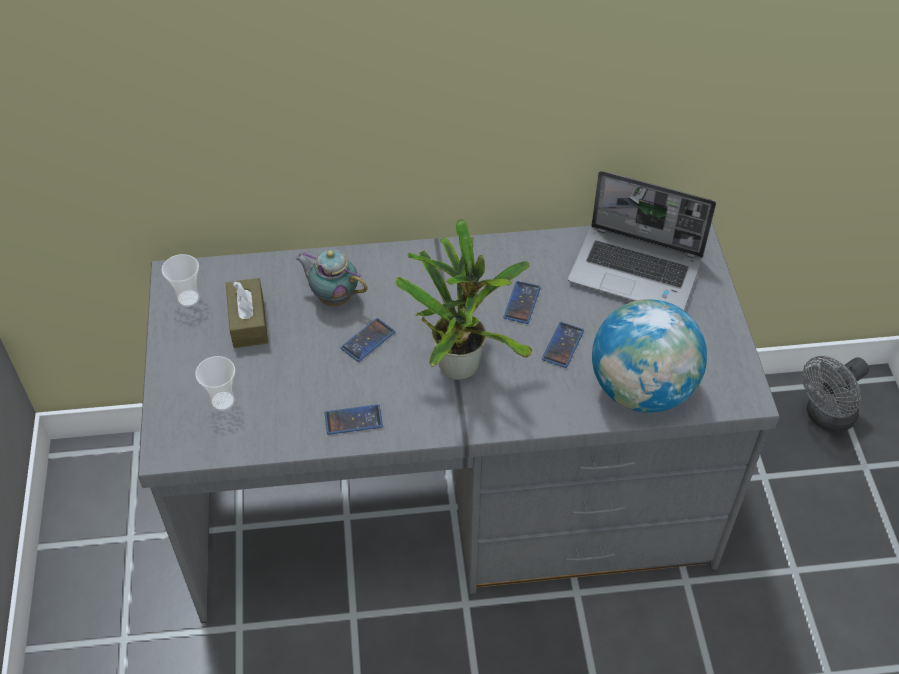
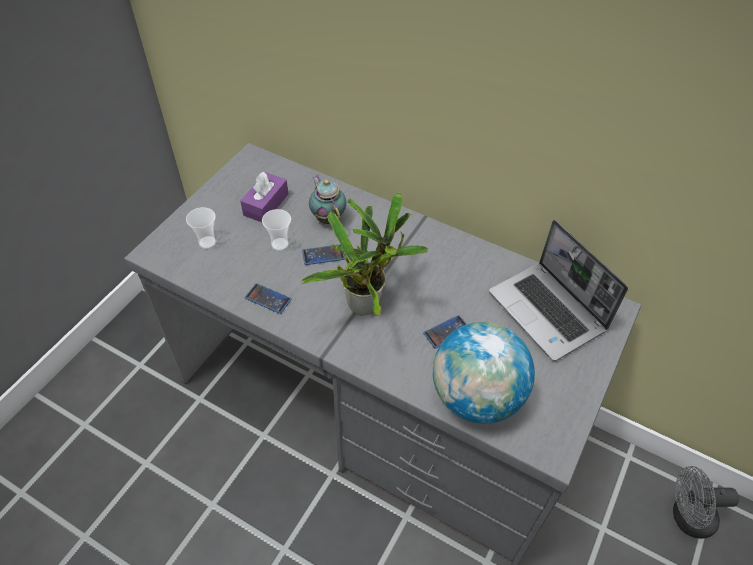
camera: 35 degrees right, 0 degrees up
(188, 298) = (246, 173): cup -> cup (280, 244)
(248, 321) = (266, 204): brown tissue box -> purple tissue box
(522, 303) = (444, 287): phone -> none

